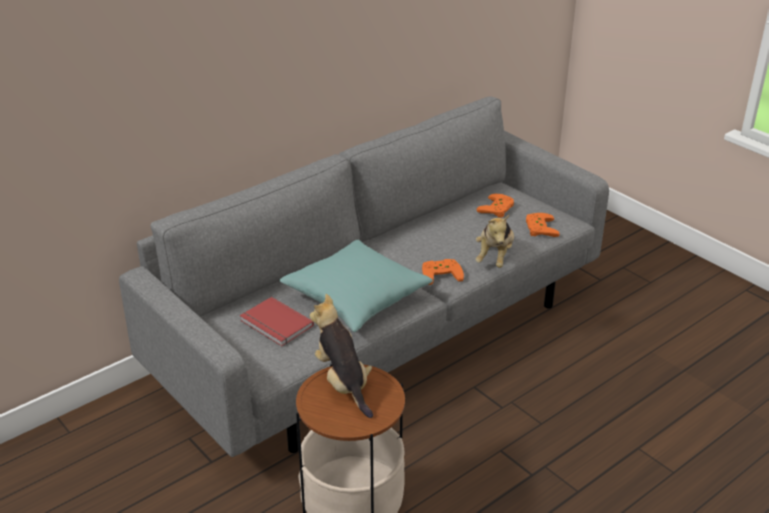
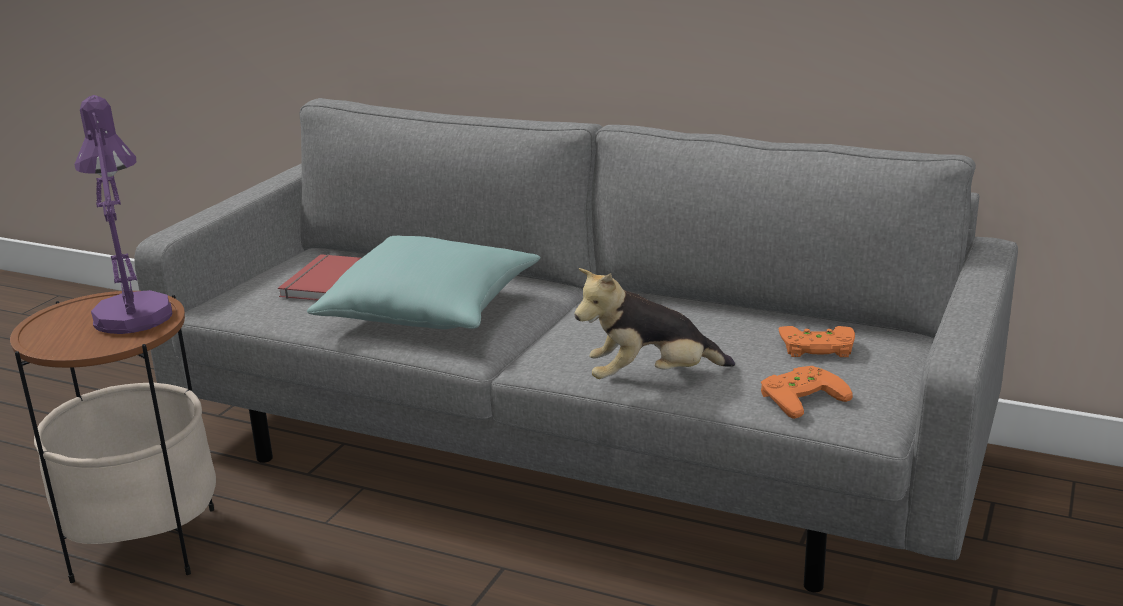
camera: 65 degrees right, 10 degrees down
(343, 383) = (132, 311): plush toy -> purple table lamp
(441, 273) = (555, 350): orange game controller -> none

